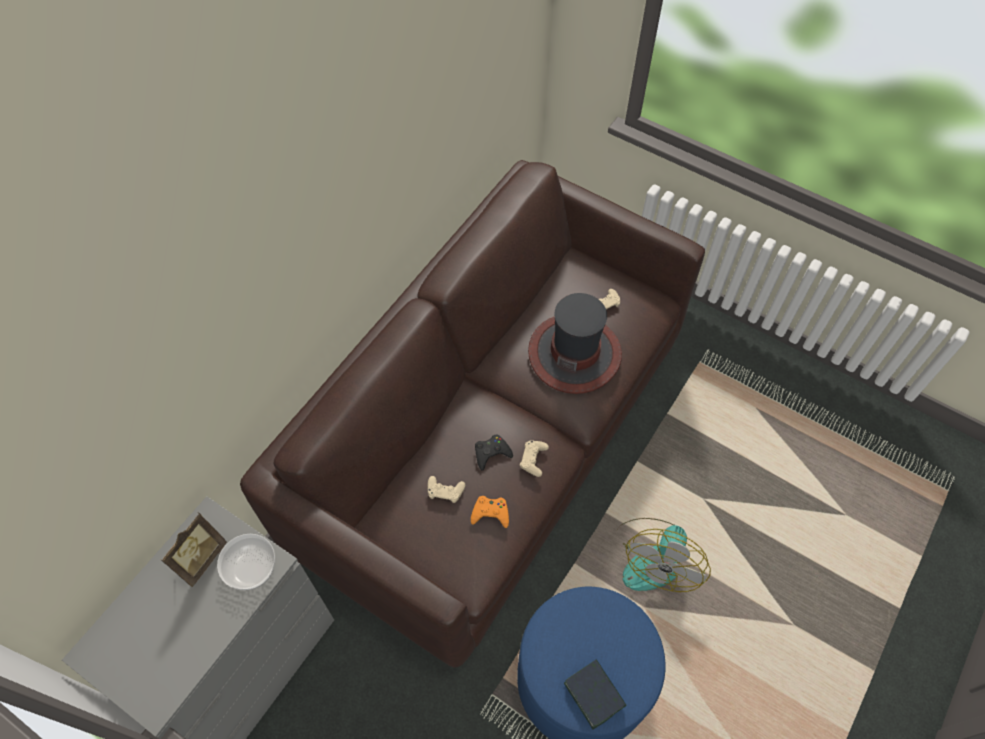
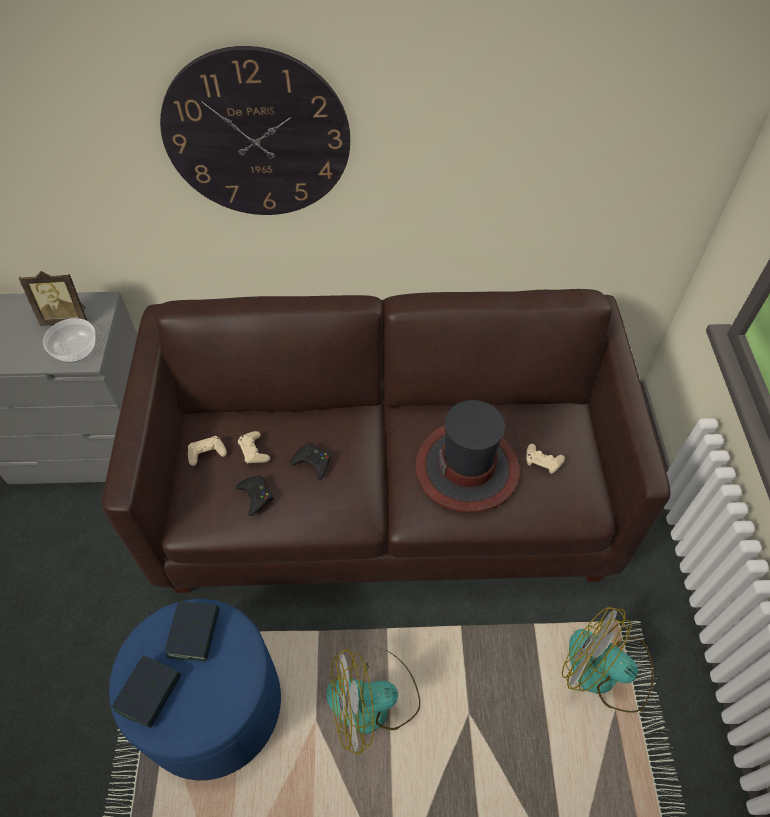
camera: 55 degrees right, 5 degrees down
(283, 250) = (257, 137): none -> wall clock
(490, 513) = (256, 496): orange game controller -> black game controller
(533, 459) = (330, 497): beige game controller -> beige game controller (207, 453)
(564, 633) = (194, 633): none -> book
(727, 395) = (605, 672): none -> fan

